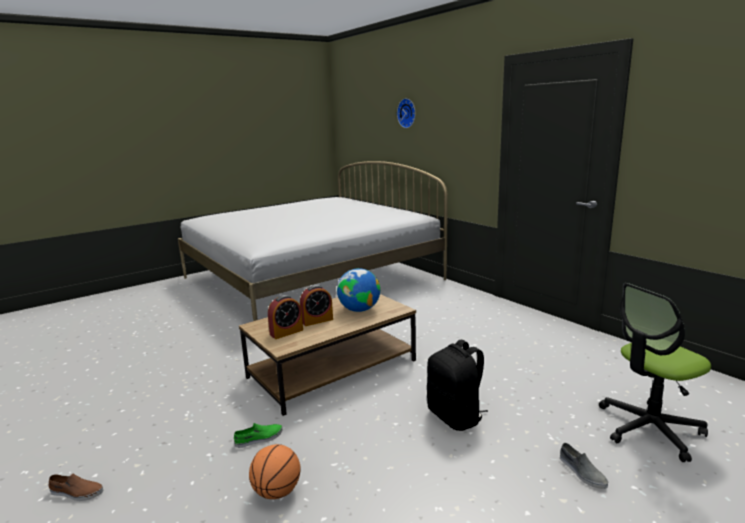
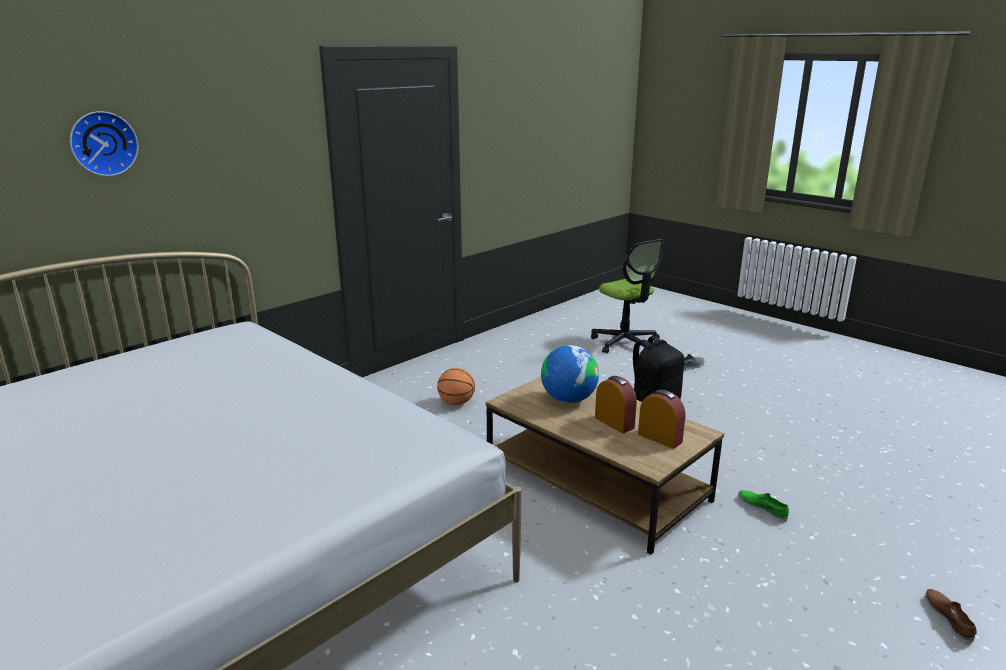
camera: 100 degrees left, 5 degrees up
(277, 492) = (817, 481): basketball -> basketball (456, 403)

